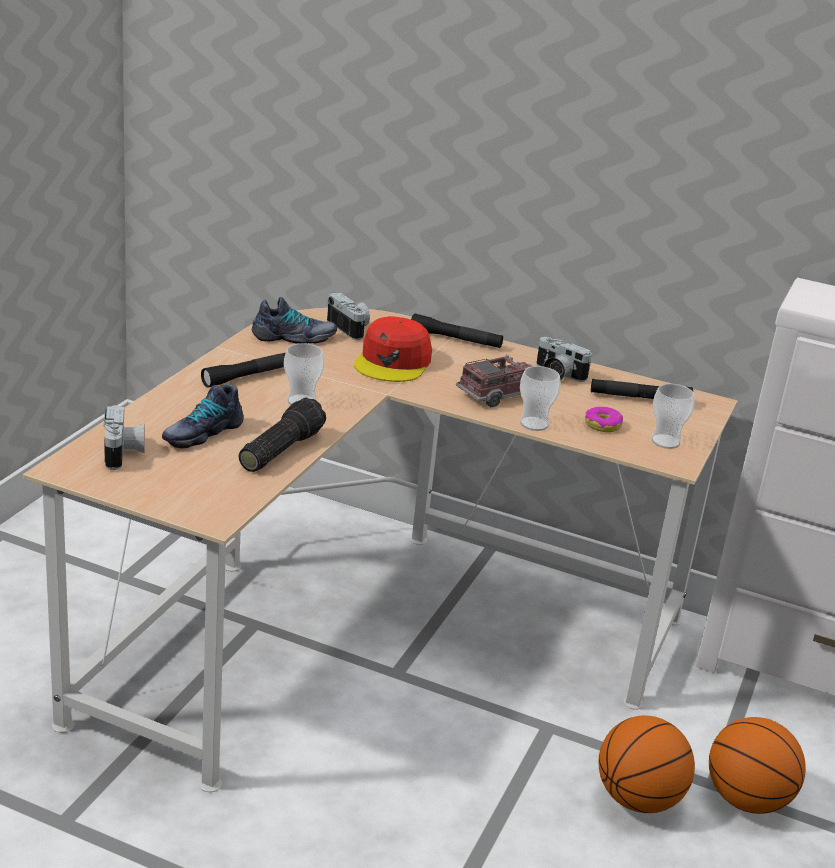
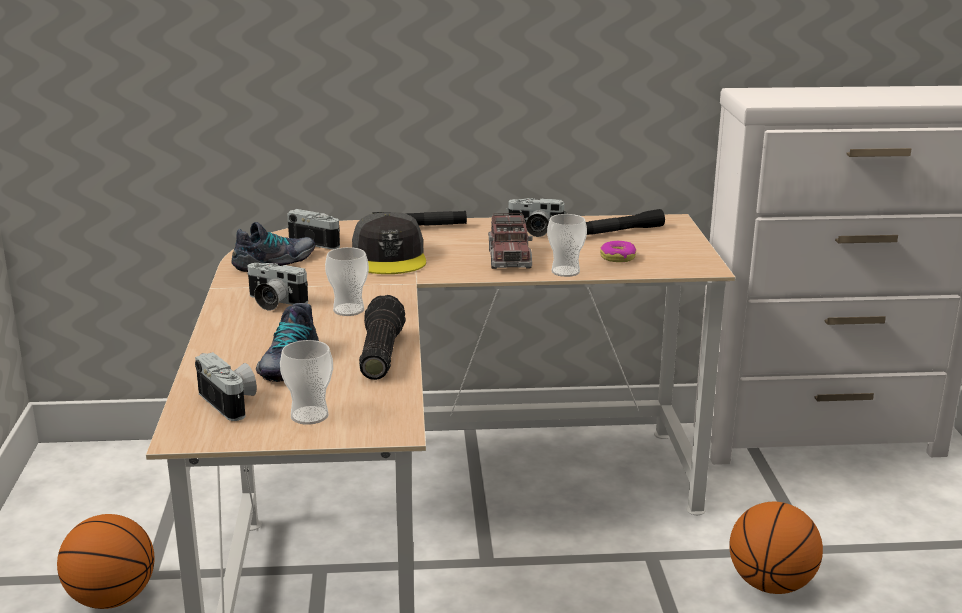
camera: 25 degrees left, 5 degrees down
(250, 376) = (273, 302): black flashlight -> camera
(393, 362) = (389, 257): red cap -> grey cap
(500, 394) = (509, 257): toy truck -> toy truck turned 150 degrees clockwise
(665, 442) = (678, 256): cup -> cup (309, 415)
(746, 800) = (844, 551): basketball -> basketball (111, 599)

